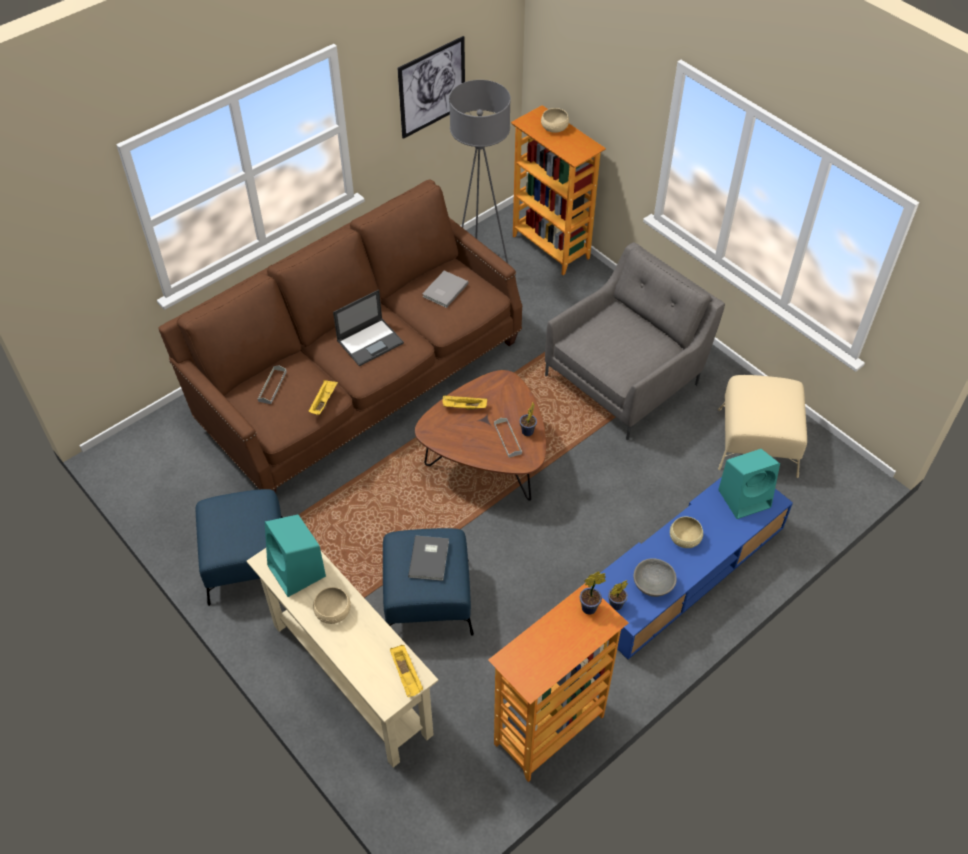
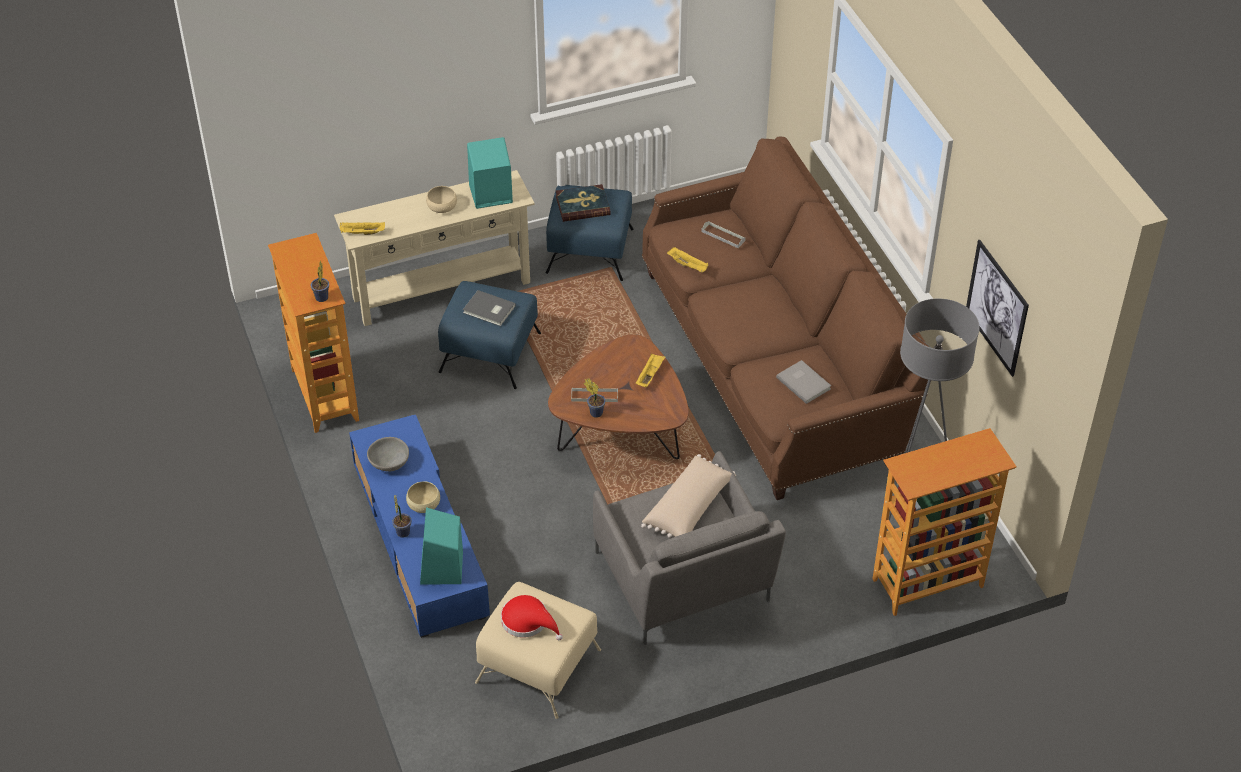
camera: 110 degrees right, 5 degrees down
(239, 529) = (582, 205): none -> book
(370, 341) = (752, 312): laptop -> none
(554, 127) = (965, 464): beige bowl -> none
(604, 339) = (689, 508): none -> beige pillow
(614, 605) = (384, 429): potted plant -> potted plant (403, 531)
(773, 407) = (528, 621): none -> red hat

